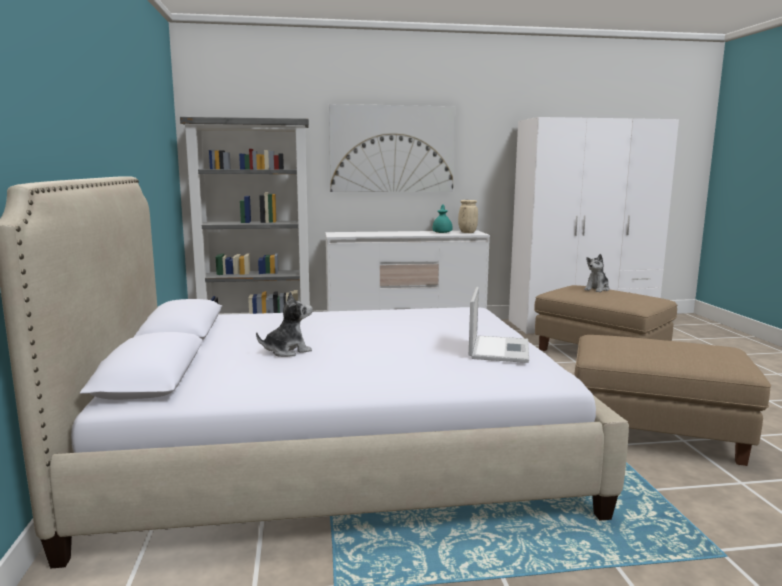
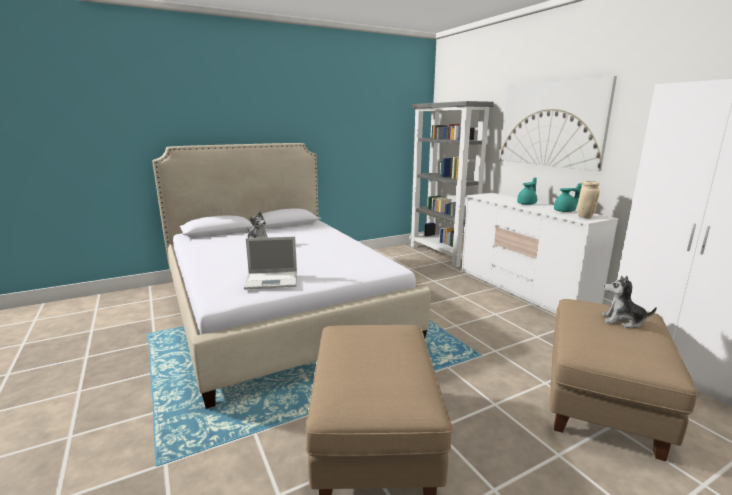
camera: 70 degrees right, 5 degrees up
(400, 233) = (527, 204): none -> turquoise teapot

